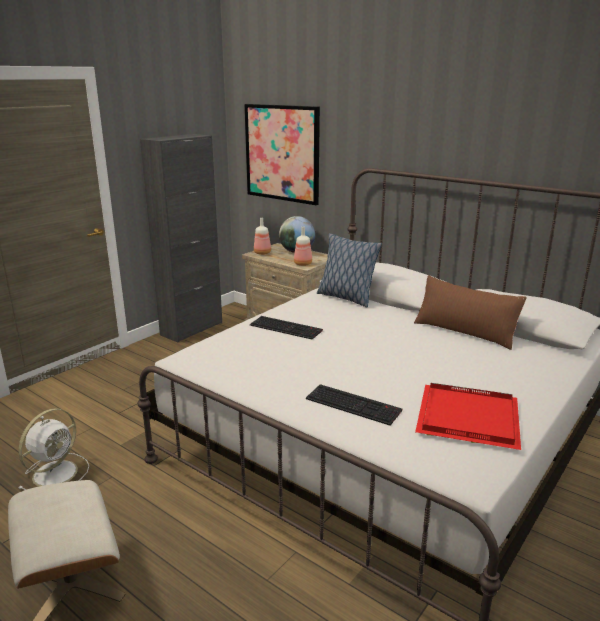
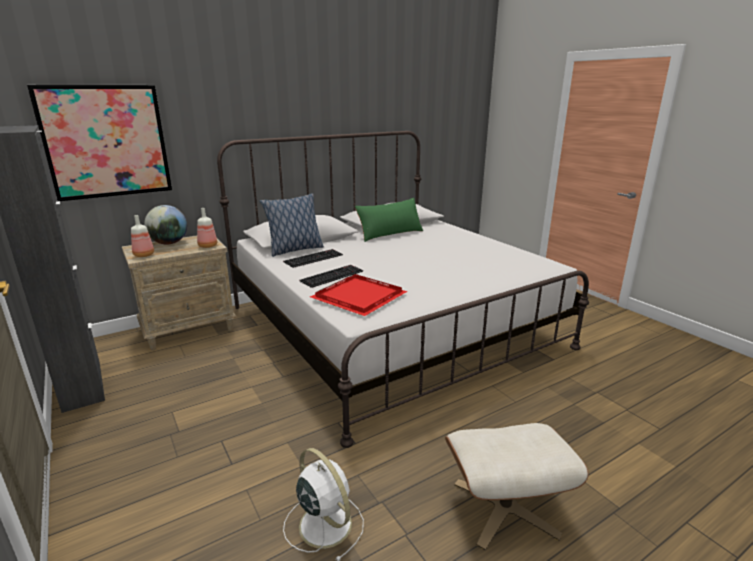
camera: 70 degrees left, 0 degrees up
(354, 404) = (470, 275): keyboard -> keyboard (313, 258)
(464, 331) = (390, 234): brown pillow -> green pillow
(466, 418) = (496, 255): red tray -> red tray (359, 298)

